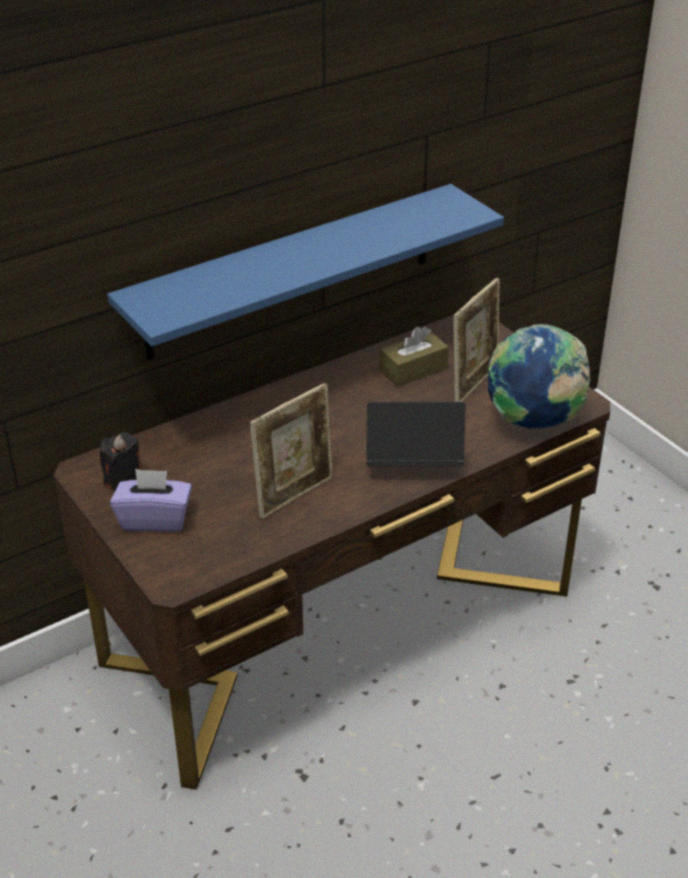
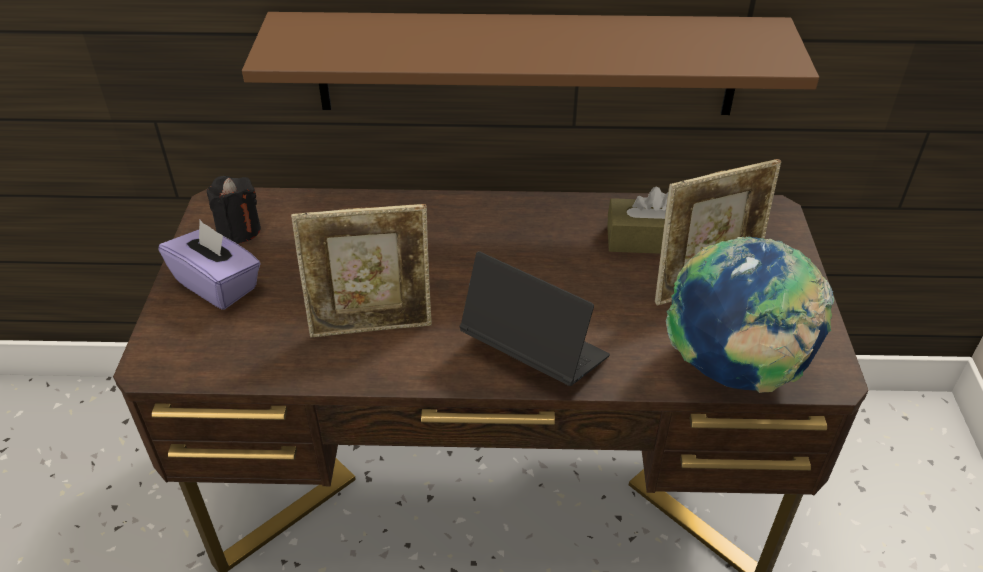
camera: 35 degrees right, 5 degrees up
(291, 271) = (526, 64): blue shelf -> brown shelf

